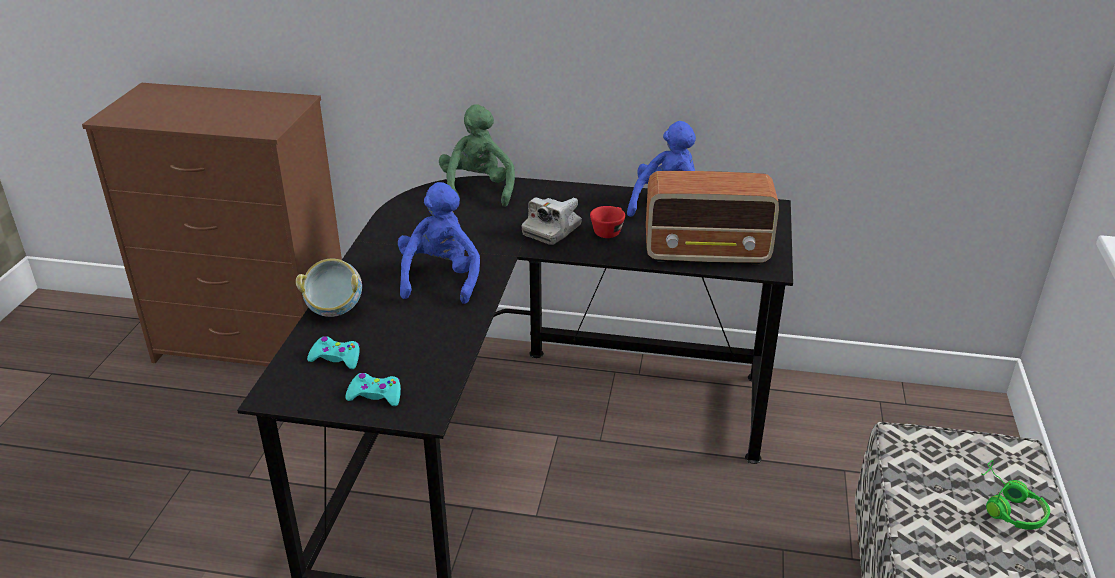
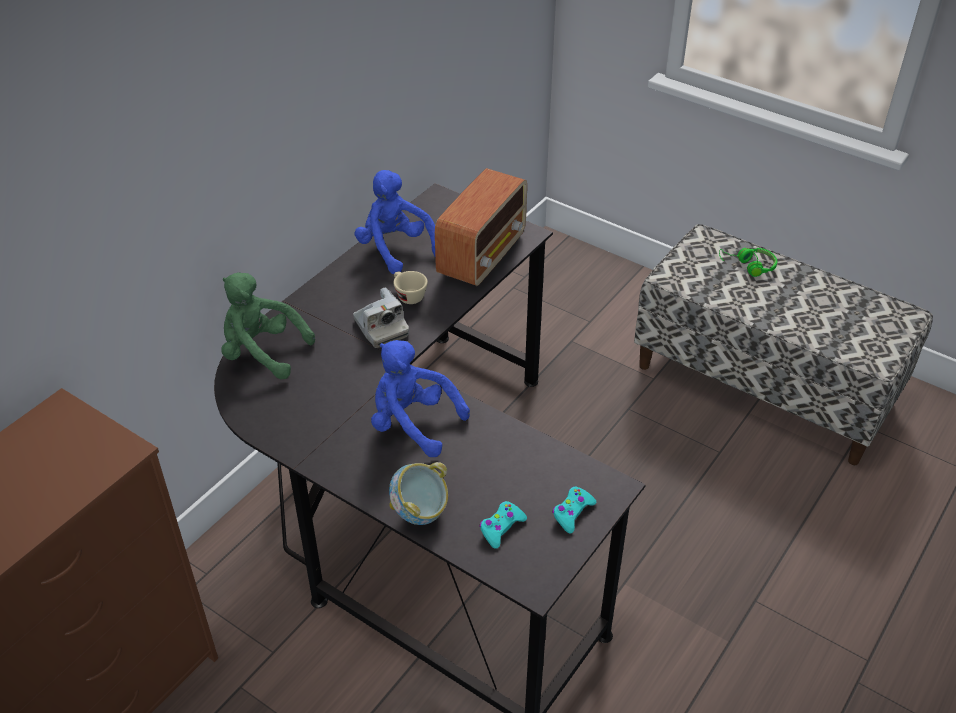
camera: 65 degrees left, 10 degrees up
(608, 231) = (408, 295): red cup -> beige cup

